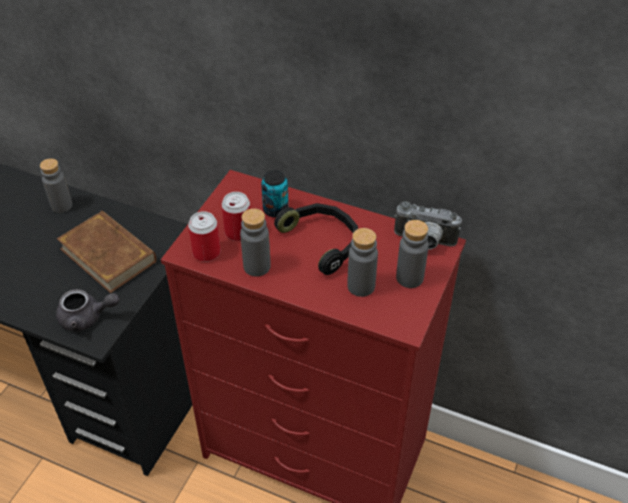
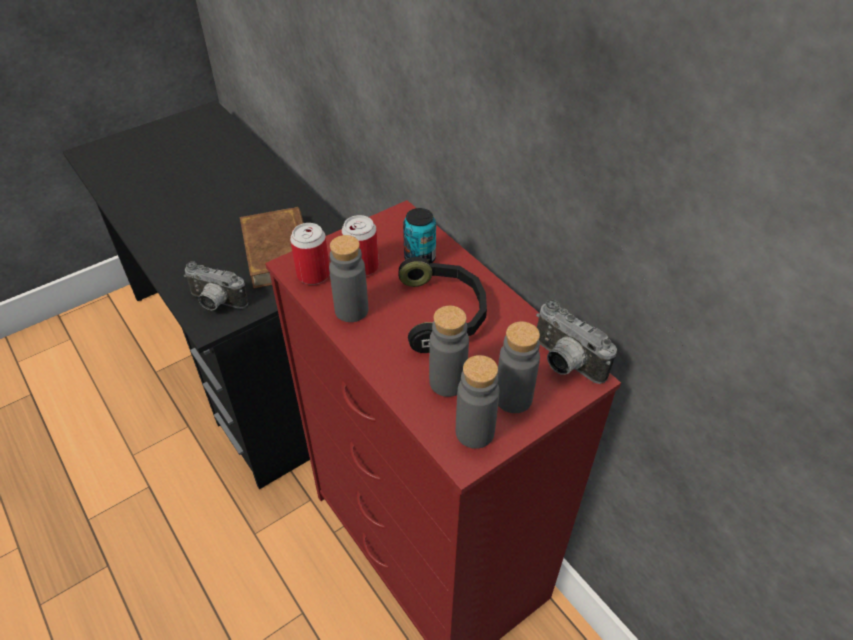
camera: 30 degrees right, 0 degrees up
(61, 206) = (274, 191): grey bottle -> grey bottle (474, 432)
(87, 318) = (215, 303): grey teapot -> camera

